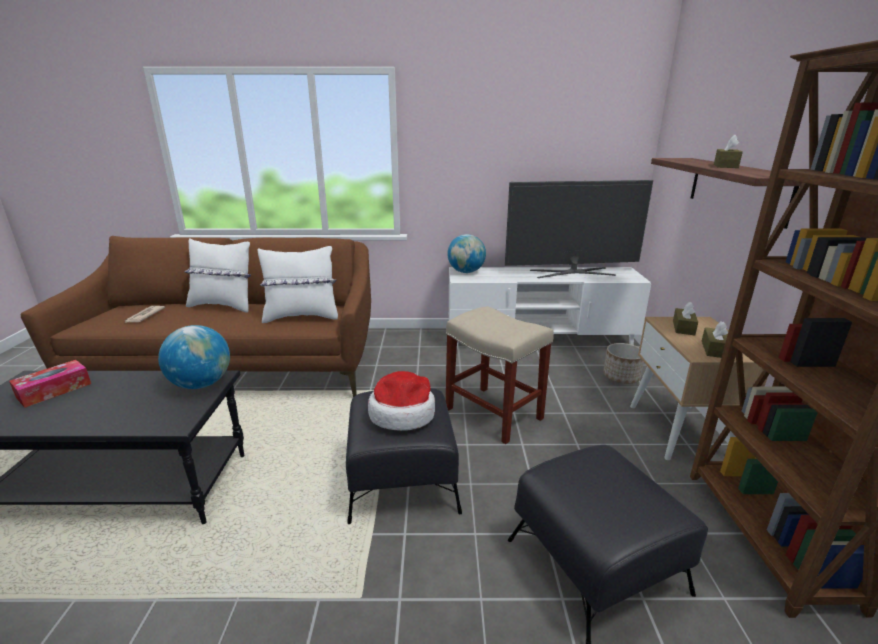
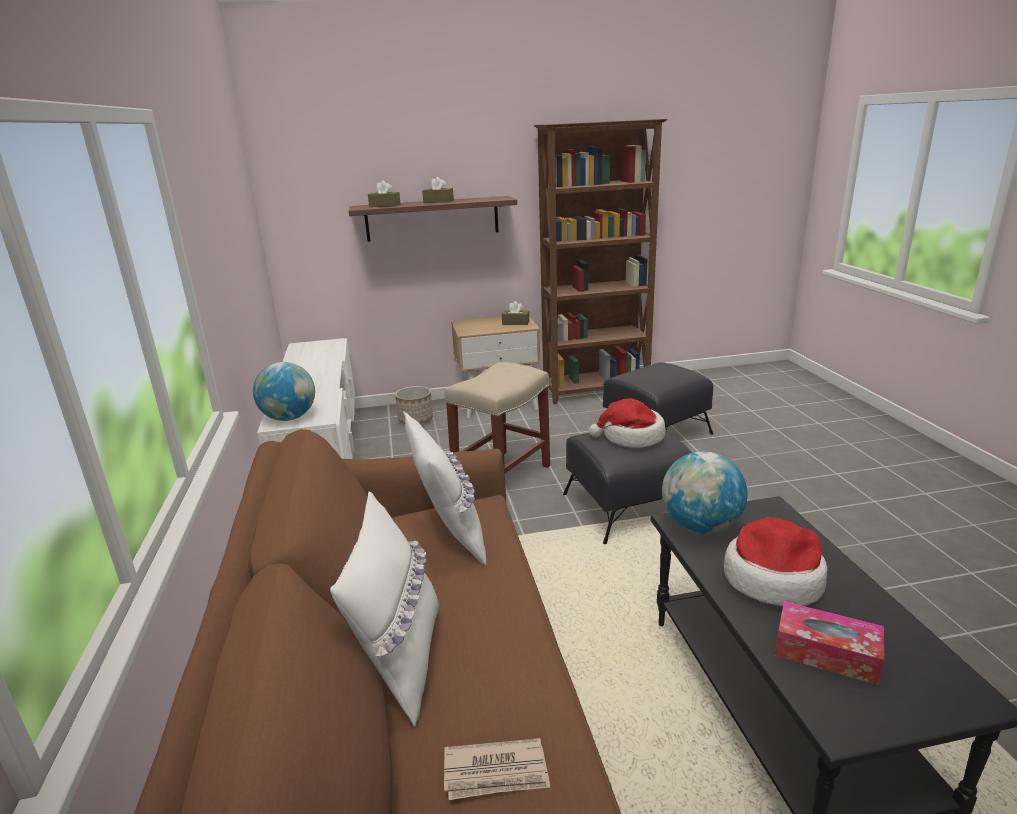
camera: 100 degrees left, 0 degrees up
(120, 394) = (773, 579): none -> hat
(572, 272) = (306, 365): television -> none
(683, 328) = (478, 327): brown tissue box -> brown tissue box (385, 205)

